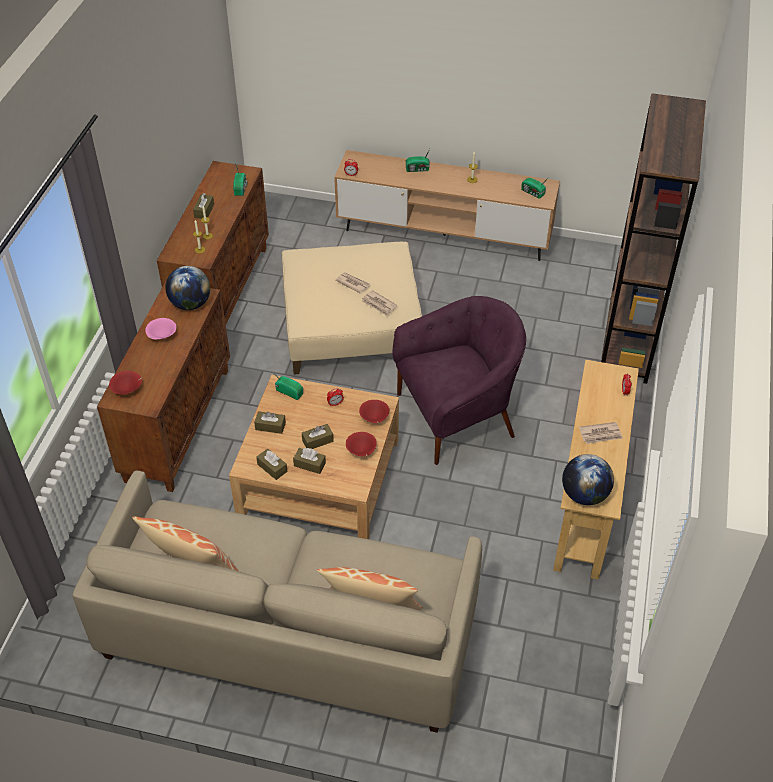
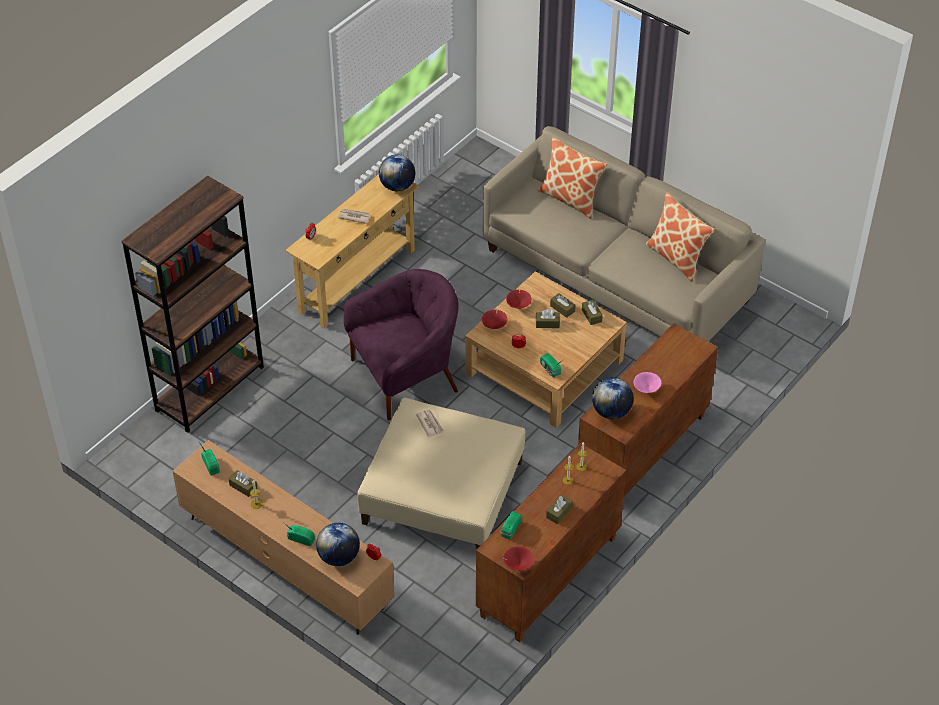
camera: 155 degrees left, 0 degrees up
(128, 390) = (689, 351): red bowl -> red bowl (517, 565)
(270, 426) = (578, 347): brown tissue box -> brown tissue box (243, 487)
(353, 283) = (440, 453): newspaper -> none
(378, 167) = (339, 557): none -> globe
(456, 415) = (405, 376): purple armchair -> purple armchair turned 150 degrees clockwise

